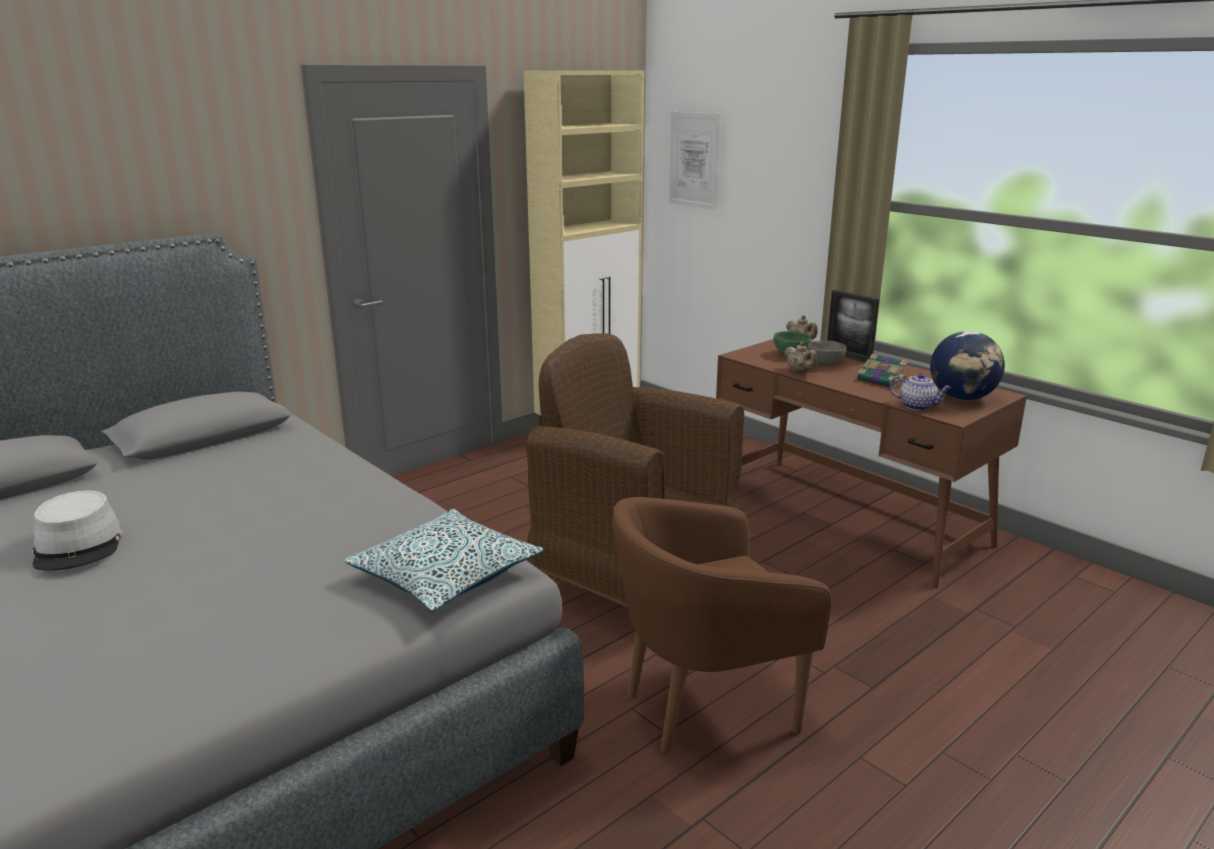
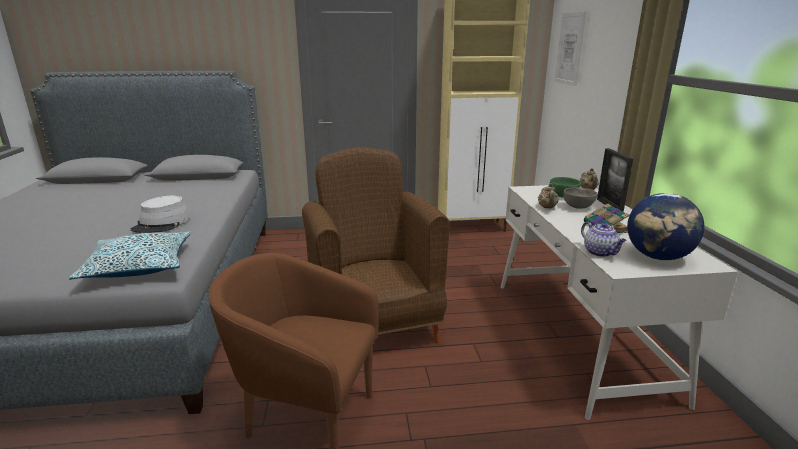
camera: 35 degrees right, 0 degrees up
(79, 546) = (66, 207): grey hat -> grey hat (162, 224)
(846, 517) = (578, 336): brown desk -> white desk

